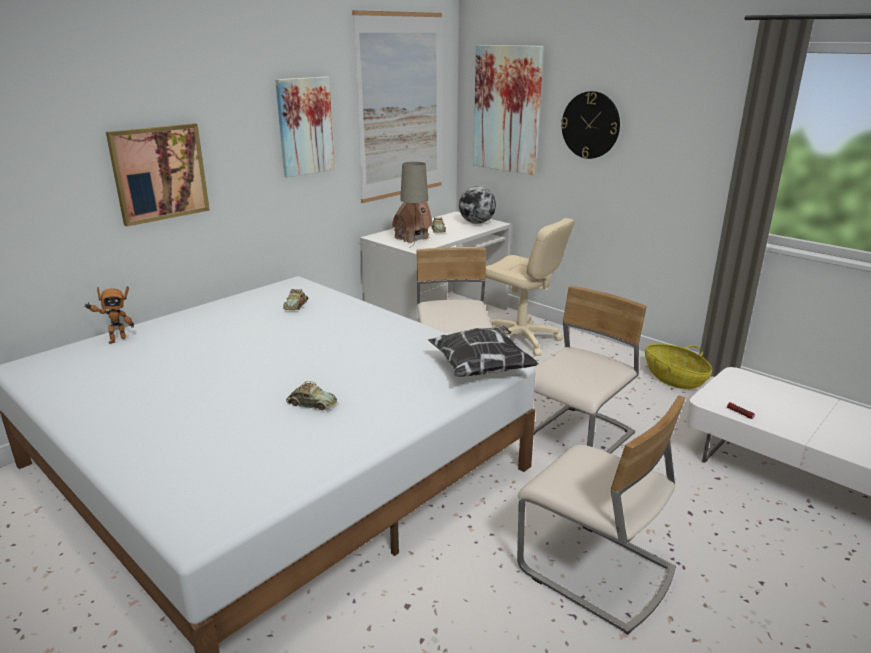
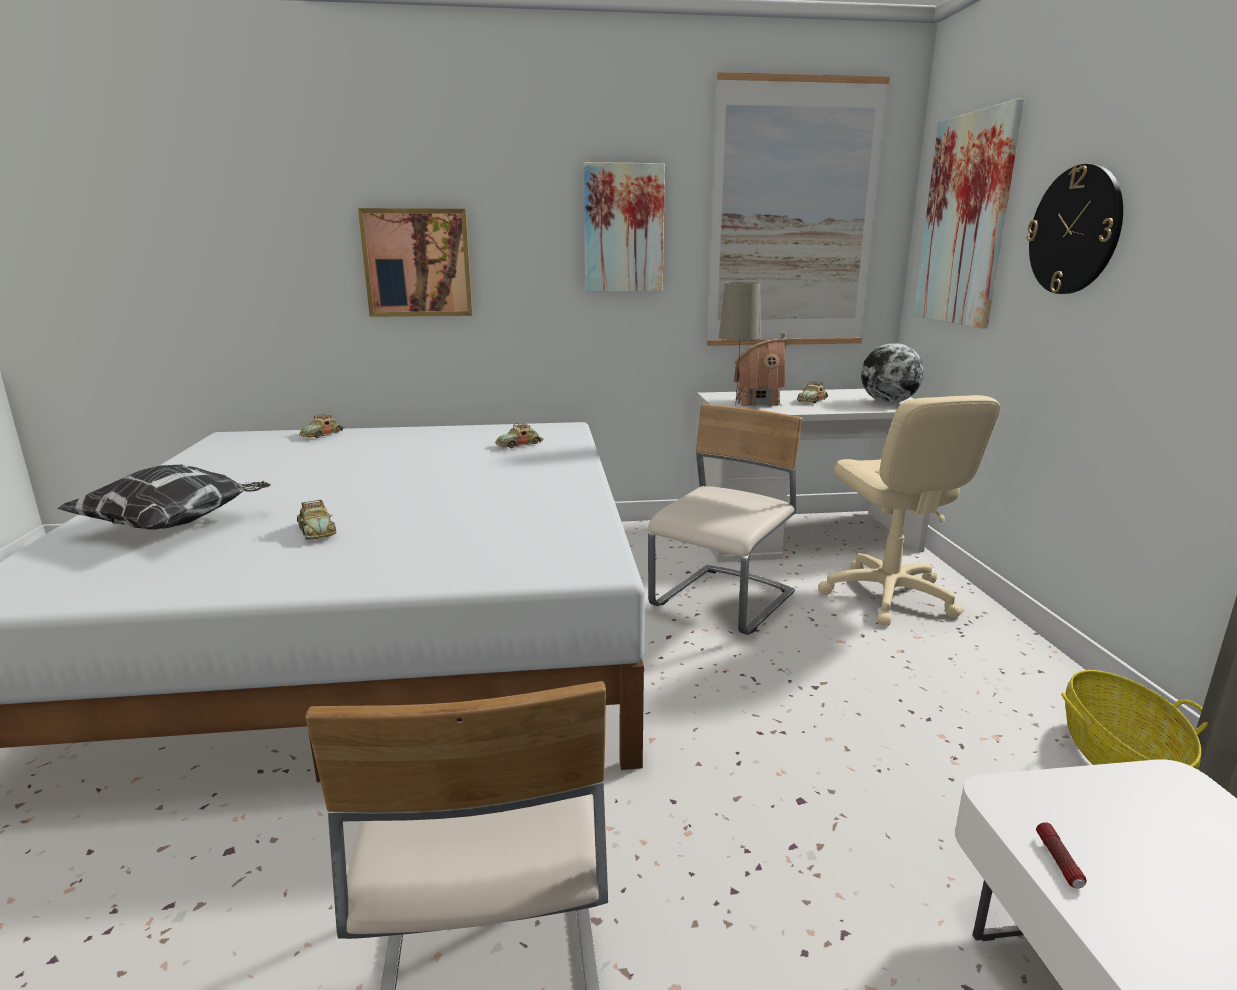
camera: 40 degrees right, 5 degrees down
(116, 340) = (322, 435): toy robot -> toy car
(481, 369) = (562, 562): pillow -> pillow (176, 525)
(578, 438) = (777, 766): beige chair -> none

